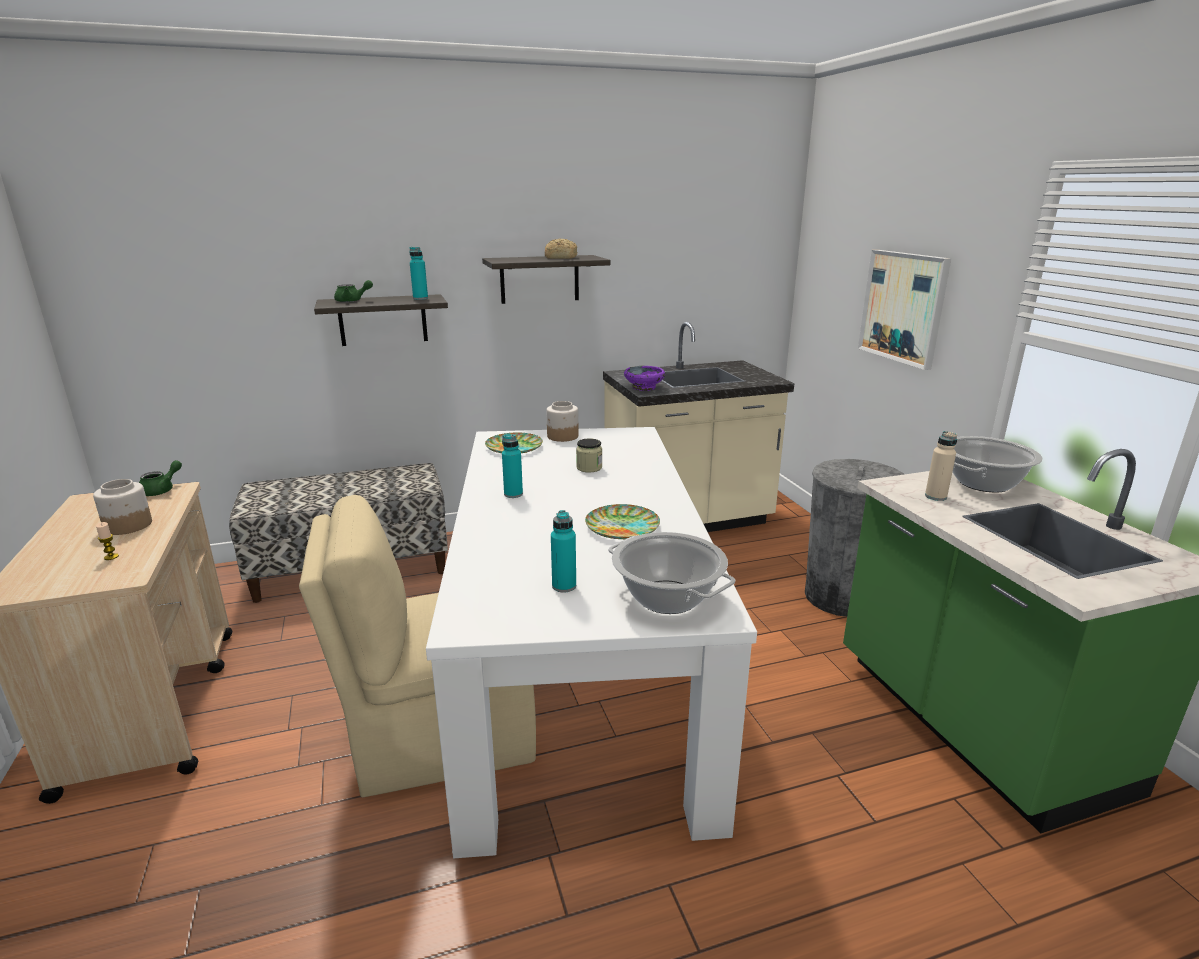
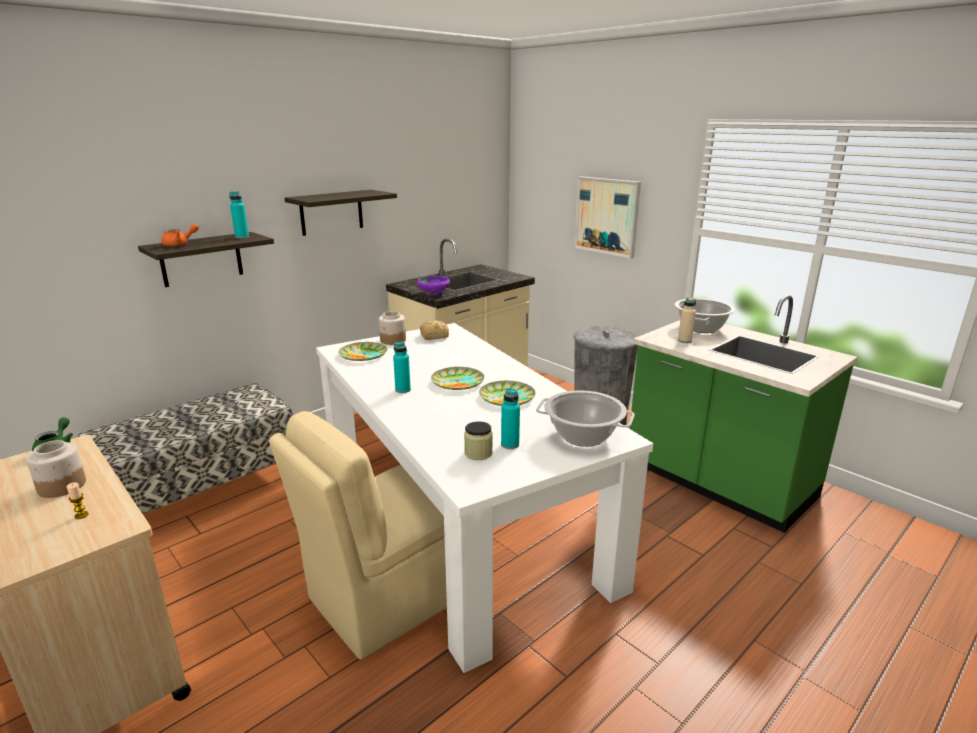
camera: 25 degrees left, 0 degrees up
(352, 301) = (179, 244): green teapot -> orange teapot
(560, 258) = (353, 194): bread -> bread (433, 336)
(583, 496) = (457, 382): none -> plate
(589, 468) = (439, 360): jar -> jar (478, 453)

